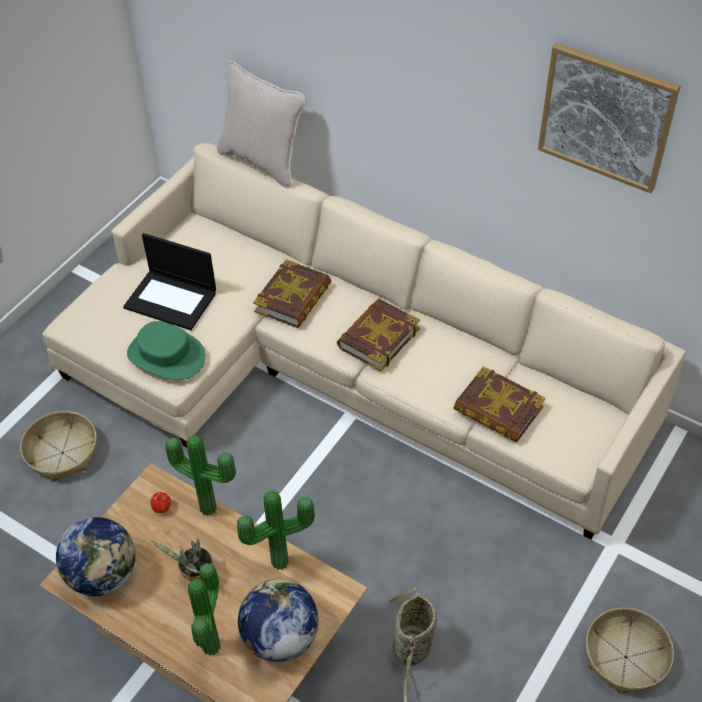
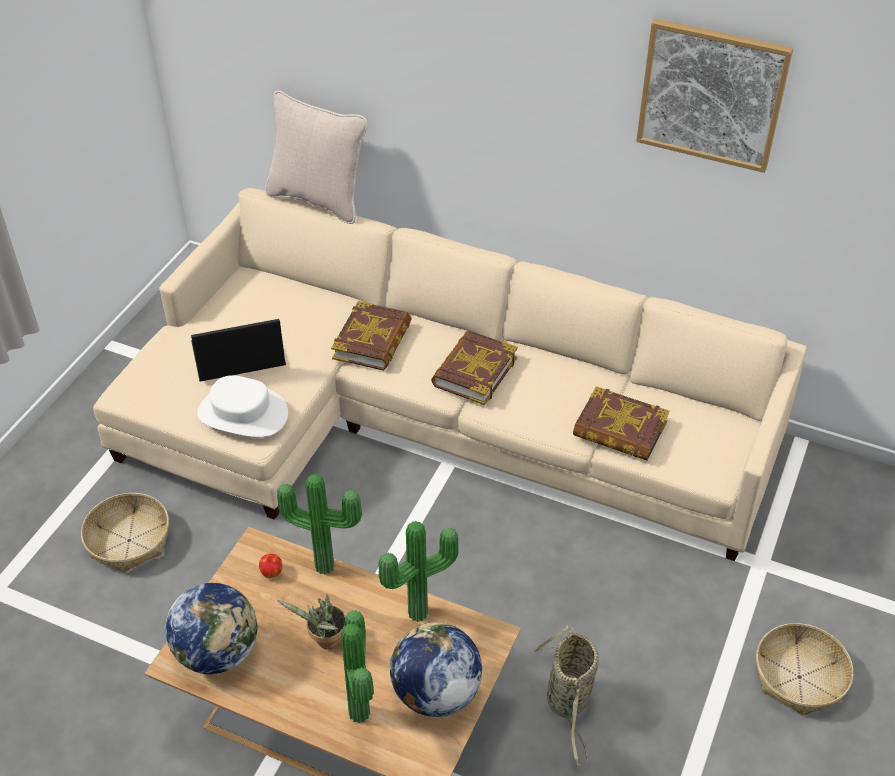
camera: 10 degrees left, 5 degrees down
(166, 355) = (242, 414): green hat -> white hat
(172, 300) = (237, 355): laptop -> laptop turned 150 degrees clockwise

